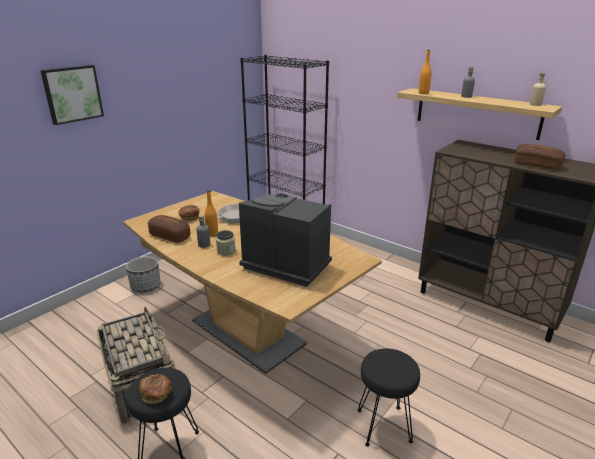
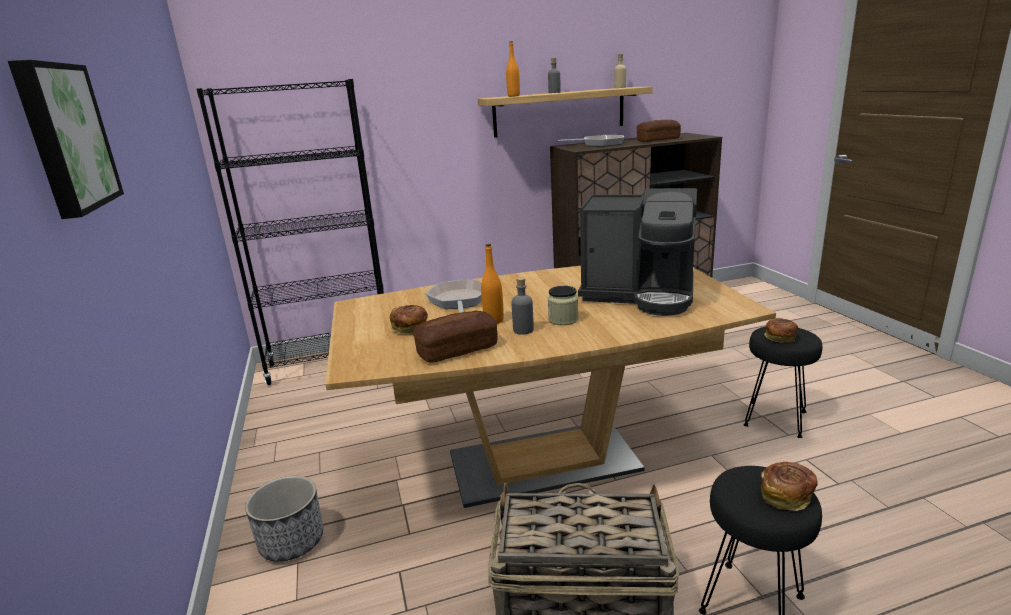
camera: 55 degrees left, 5 degrees down
(285, 264) = (640, 295): coffee machine -> coffee machine turned 135 degrees counterclockwise
(381, 362) = (780, 338): none -> bread
(485, 151) = (599, 144): none -> frying pan

